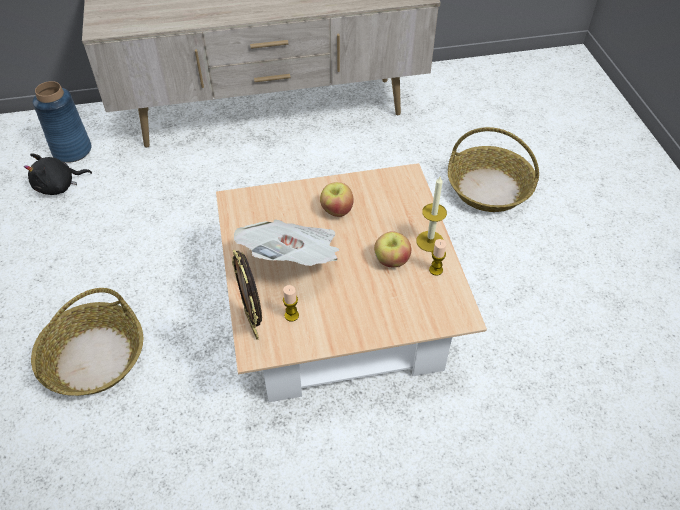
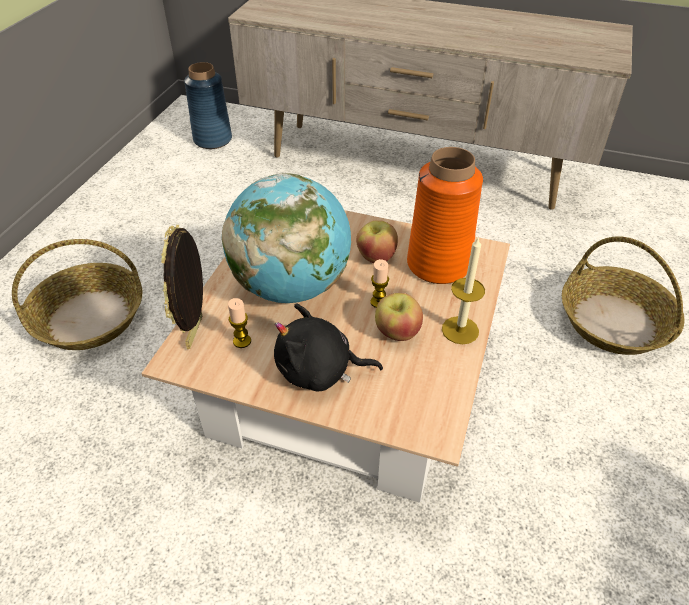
camera: 30 degrees right, 5 degrees down
(59, 186) = (179, 164): black plush toy -> black plush toy (319, 371)
(294, 259) = (291, 286): newspaper -> globe
(383, 198) = (439, 264): none -> orange vase
(436, 270) = (443, 365): candle -> candle (378, 302)

